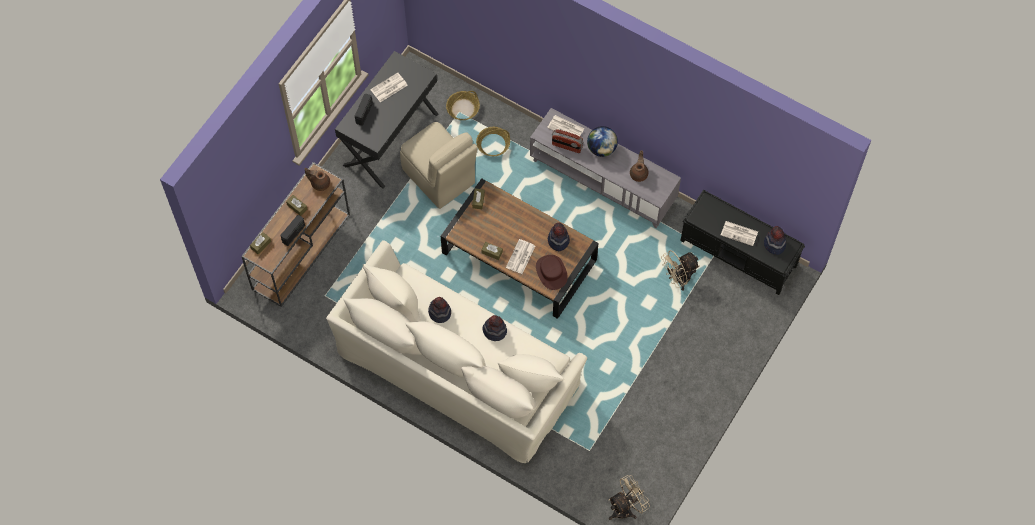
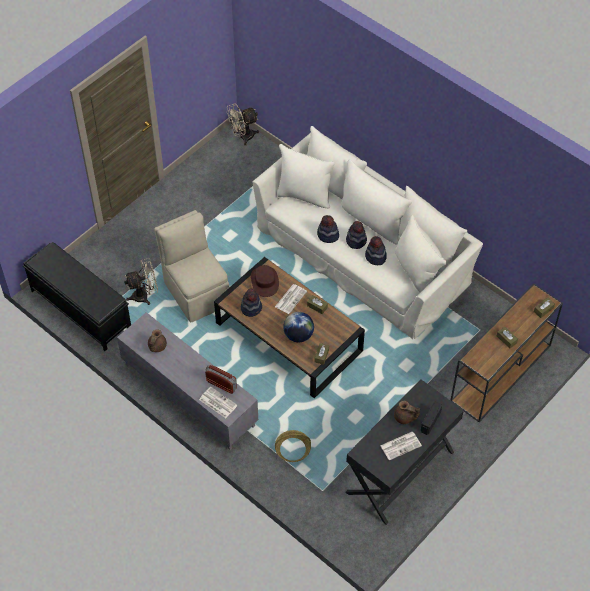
camera: 170 degrees left, 10 degrees down
(294, 234) = (510, 315): radio -> none
(319, 183) = (482, 359): brown teapot -> brown teapot (404, 417)
(439, 177) = (354, 423): beige chair -> beige chair (196, 291)
(463, 108) = (317, 493): basket -> none
(601, 148) = (187, 376): globe -> globe (298, 335)
(739, 233) = (79, 279): newspaper -> none
(774, 244) = (50, 266): hat -> hat (356, 240)

